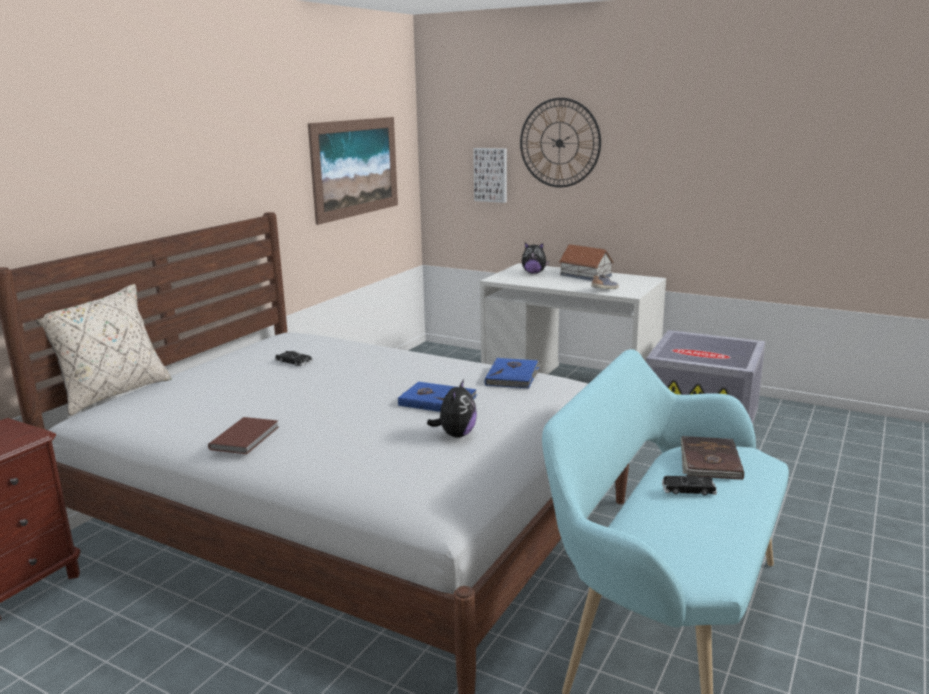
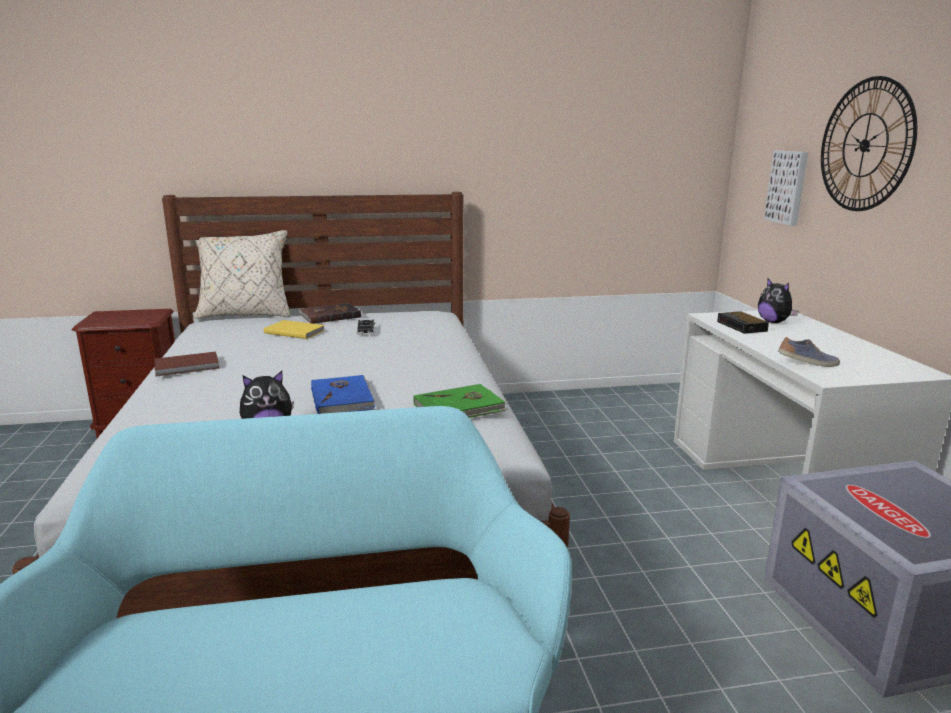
camera: 50 degrees right, 0 degrees up
(237, 383) = (295, 331): none -> yellow book
(355, 167) = (610, 162): picture -> none
(513, 376) = (460, 408): blue book -> green book
(528, 280) = (742, 326): none -> alarm clock
(586, 275) = (834, 342): toy house -> none
(688, 489) = (324, 625): black toy car -> none
(709, 461) = (435, 617): brown book -> brown book (329, 316)

